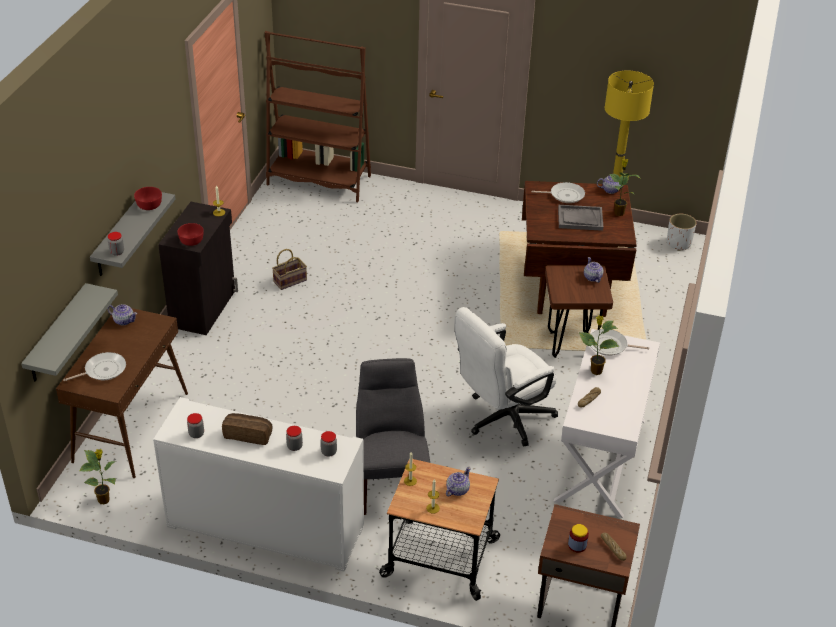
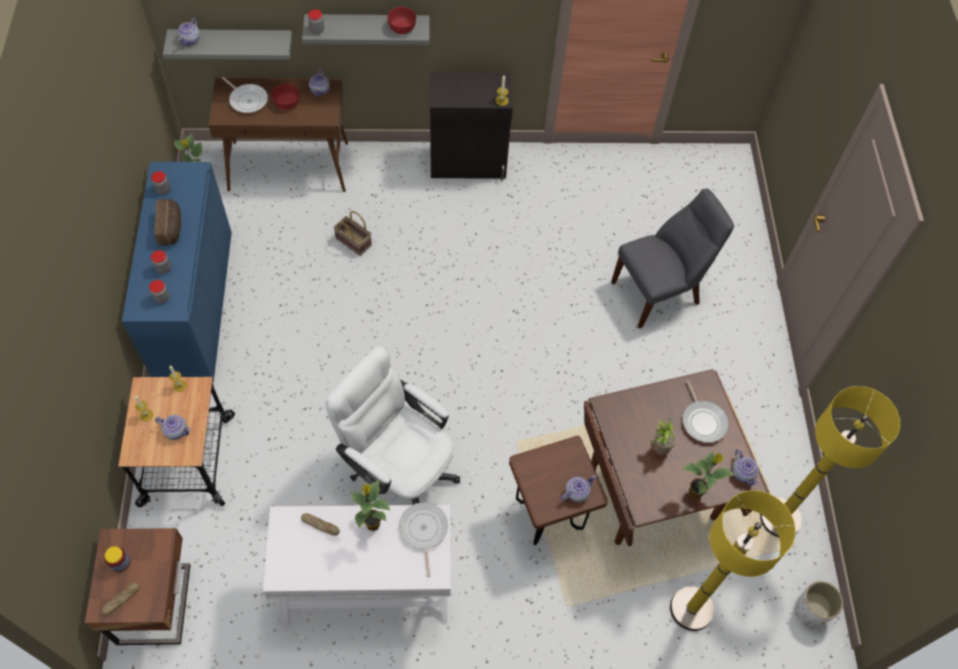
camera: 70 degrees right, 20 degrees up
(49, 348) = (190, 40): none -> teapot
(191, 241) = (445, 94): red bowl -> red bowl (286, 102)
(265, 526) = (195, 305): white cabinet -> blue cabinet
(290, 280) = (542, 218): basket -> basket (354, 242)
(319, 180) = (725, 190): brown bookcase -> none
(390, 481) = (278, 389): grey chair -> grey chair (659, 292)
(580, 219) = (659, 448): grey tray -> potted plant
(664, 295) = (691, 609): none -> yellow floor lamp

